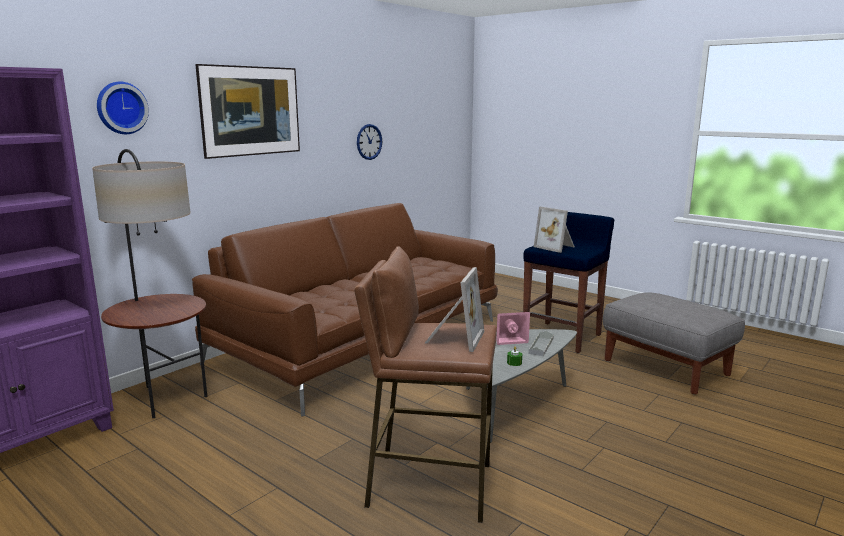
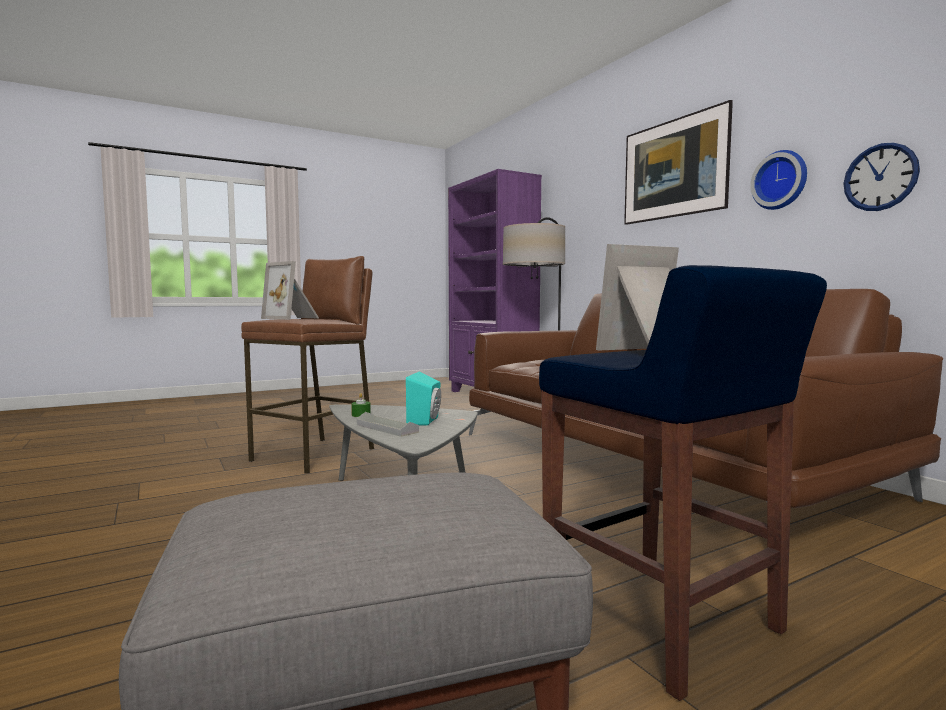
camera: 110 degrees right, 10 degrees down
(121, 108) = (579, 188): wall clock -> wall clock (780, 180)
(509, 340) = (426, 421): pink speaker -> turquoise speaker

